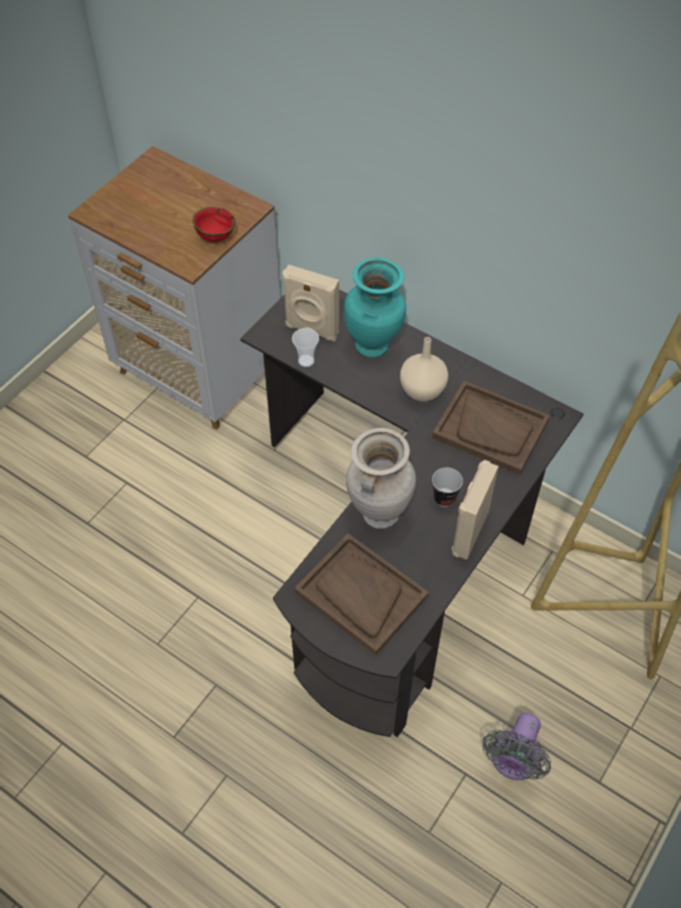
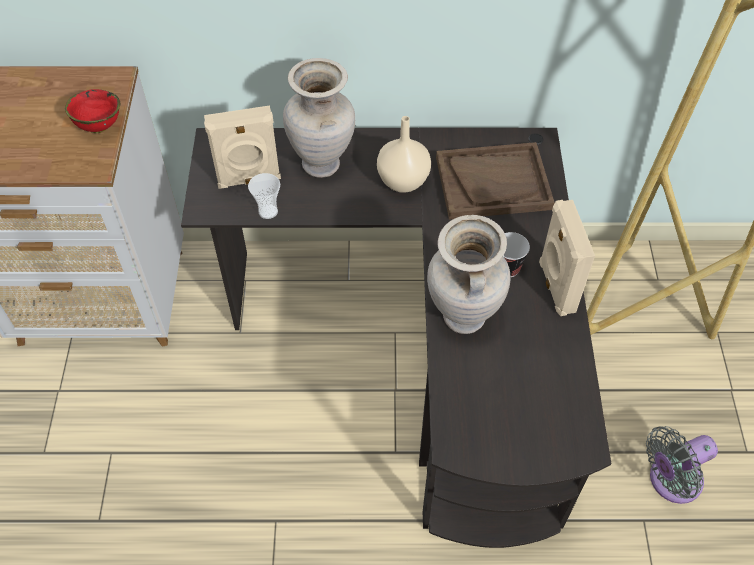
camera: 35 degrees left, 0 degrees up
(360, 594) = (512, 405): brown tray -> none
(373, 346) = (322, 164): turquoise vase -> beige vase
(513, 761) = (670, 481): grey fan -> grey fan turned 75 degrees clockwise

